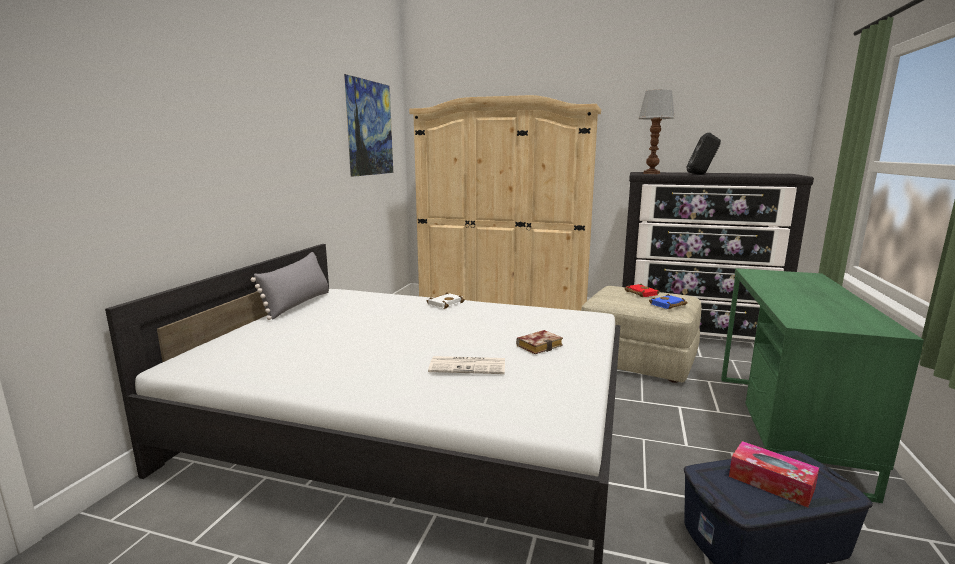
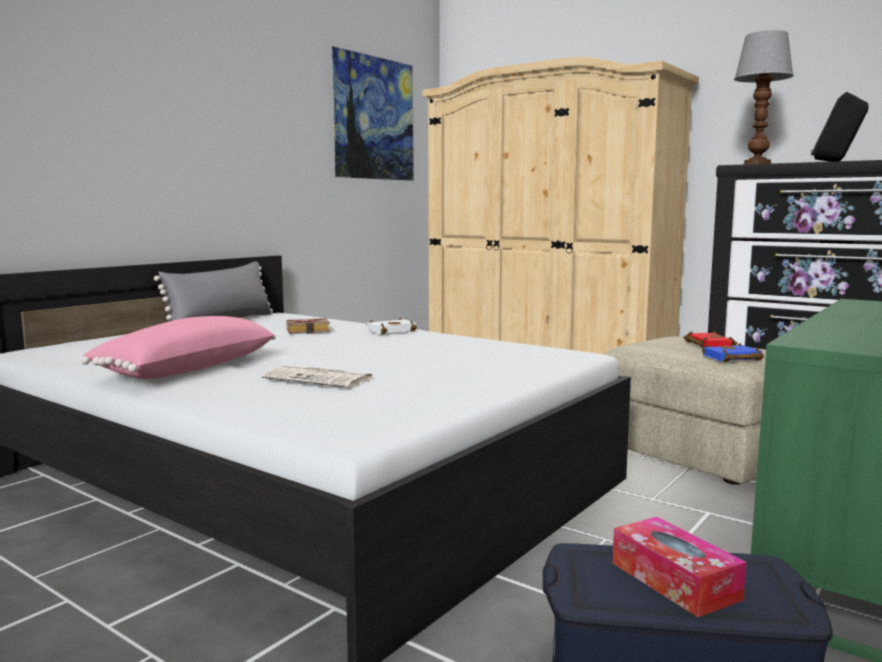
camera: 20 degrees right, 5 degrees down
(352, 369) = (185, 369): none -> pink pillow
(539, 345) = (445, 371): book -> book (309, 330)

